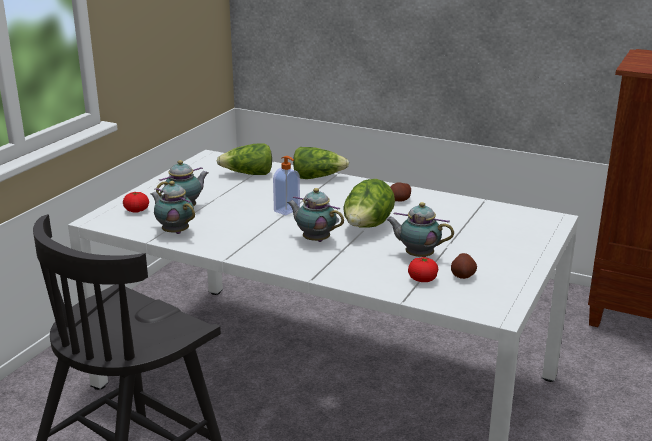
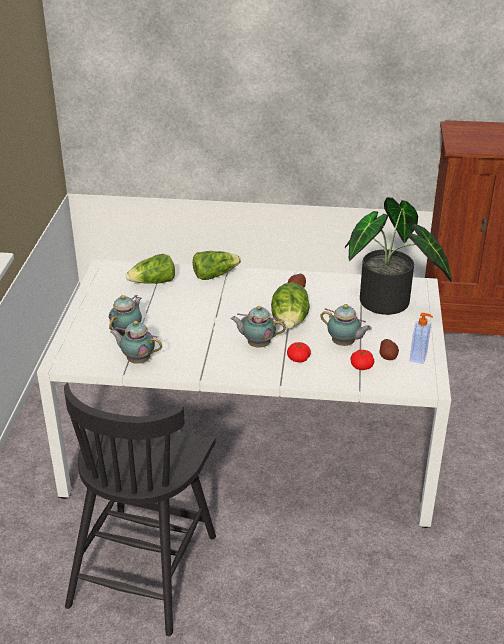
camera: 20 degrees left, 10 degrees up
(136, 210) = (86, 344): tomato -> tomato (298, 359)
(287, 210) = (214, 317): soap dispenser -> soap dispenser (419, 357)
(417, 255) = (344, 344): teapot -> teapot turned 150 degrees counterclockwise
(497, 230) = (387, 305): none -> potted plant

